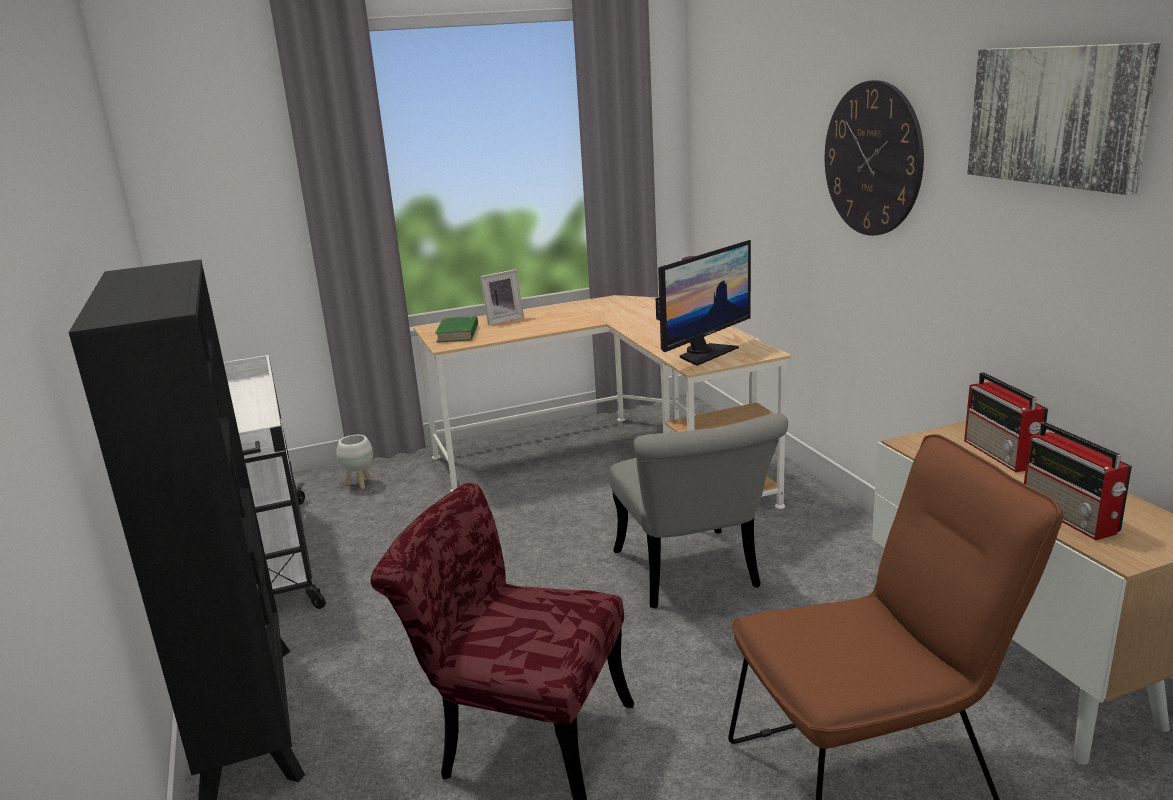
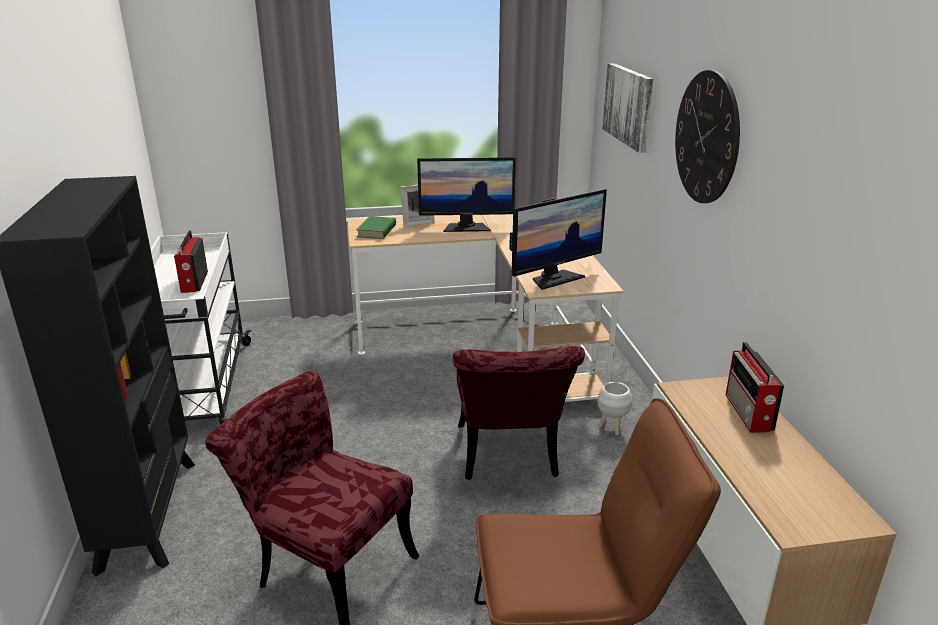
camera: 10 degrees right, 5 degrees up
(359, 484) = (295, 335): white planter -> white planter (611, 427)
(566, 317) = (466, 227): none -> monitor
(692, 577) = (509, 458): grey chair -> red chair
(1057, 115) = (828, 137): picture -> picture (629, 105)
(1071, 517) = (770, 483): radio -> radio (193, 282)

